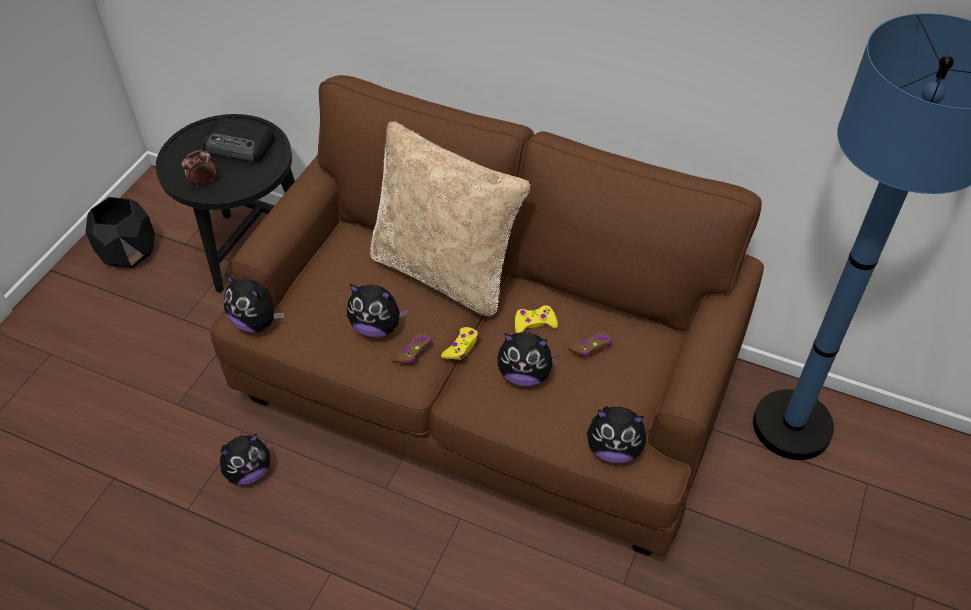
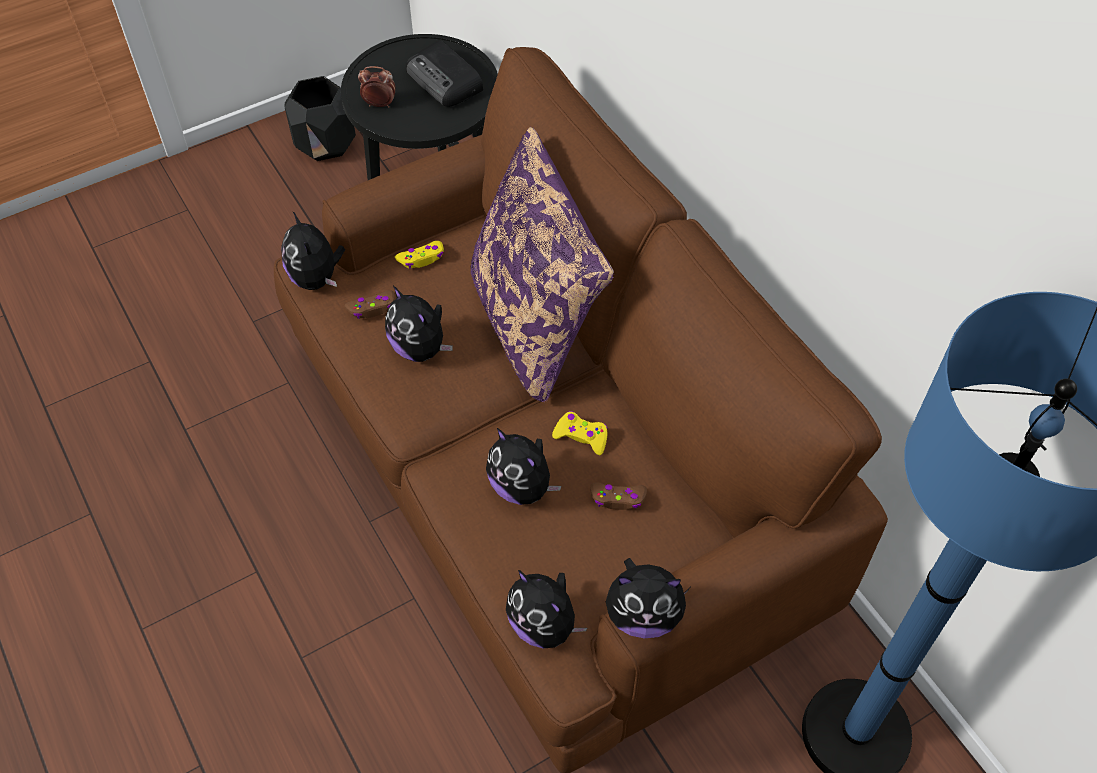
camera: 35 degrees right, 5 degrees up
(248, 472) = (262, 426): plush toy -> plush toy (643, 614)
(413, 352) = (433, 395): brown game controller -> brown game controller (372, 308)
(444, 275) = (534, 330): beige pillow -> purple pillow
(461, 347) = (485, 418): yellow game controller -> yellow game controller (422, 259)

